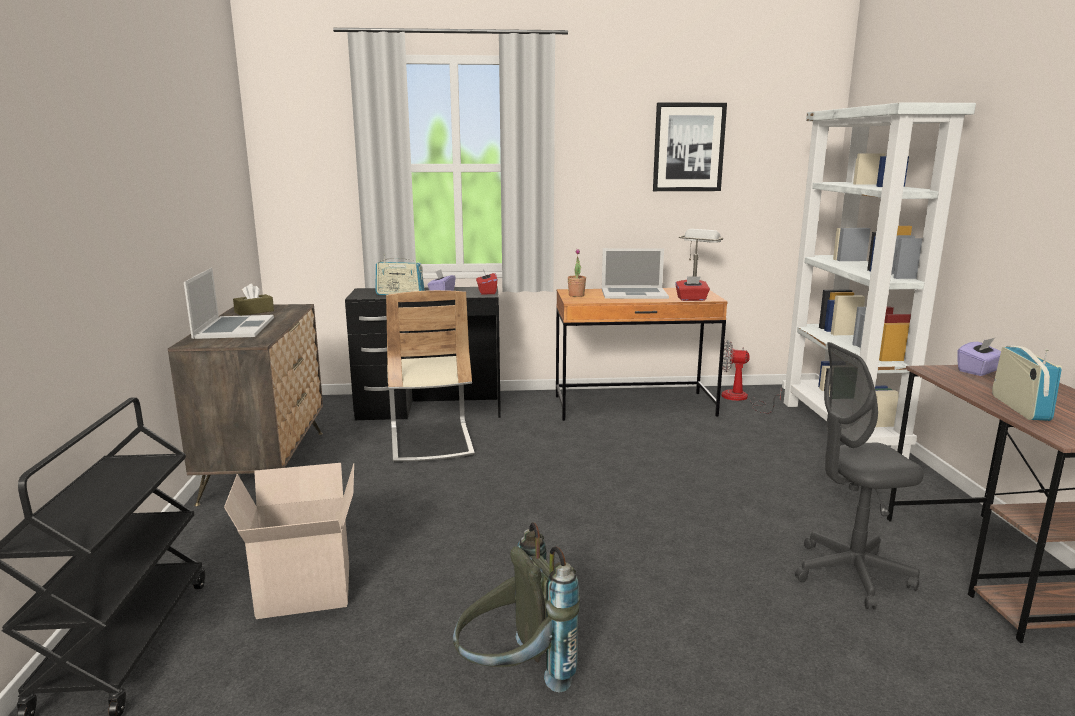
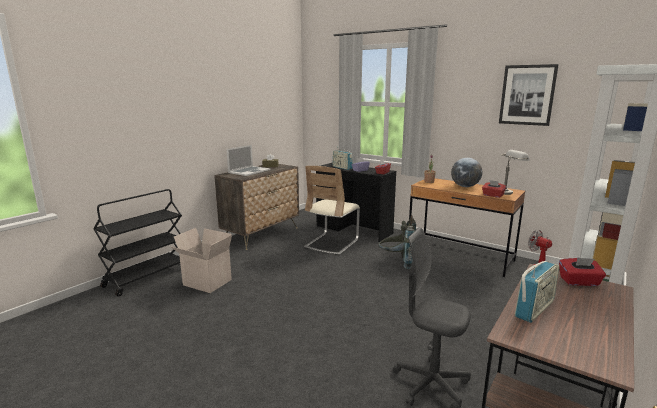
camera: 40 degrees right, 0 degrees up
(514, 677) = (217, 342): grey backpack -> grey backpack (397, 262)
(634, 294) = (465, 186): laptop -> globe
(978, 371) = (579, 282): purple tissue box -> red tissue box

